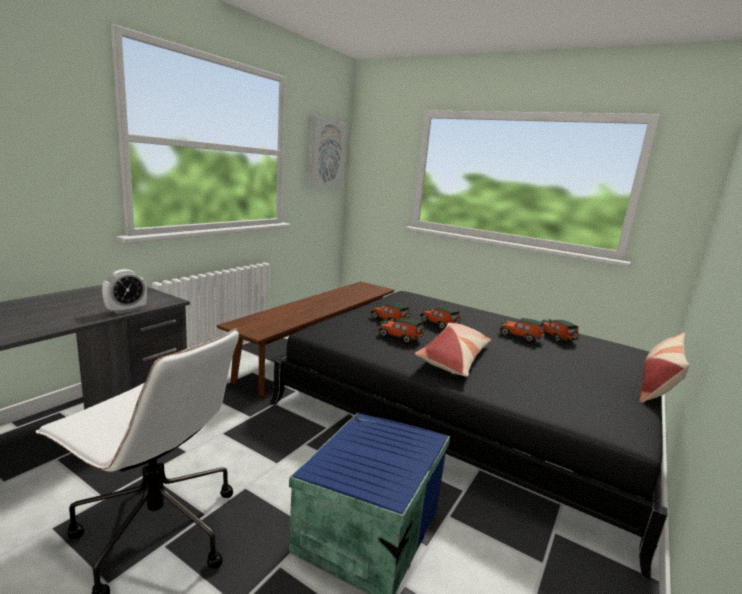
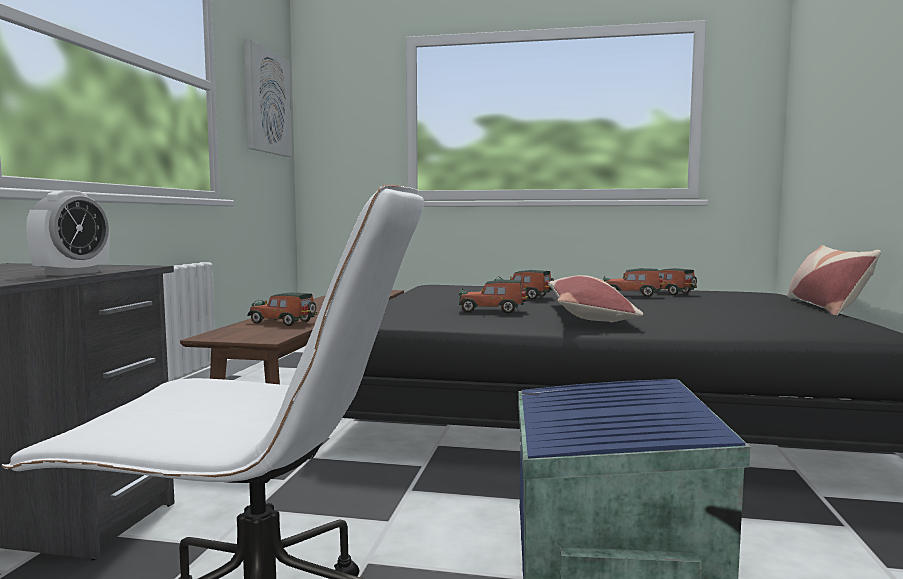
camera: 20 degrees left, 10 degrees down
(390, 321) = (454, 302): toy car -> toy car (284, 322)

